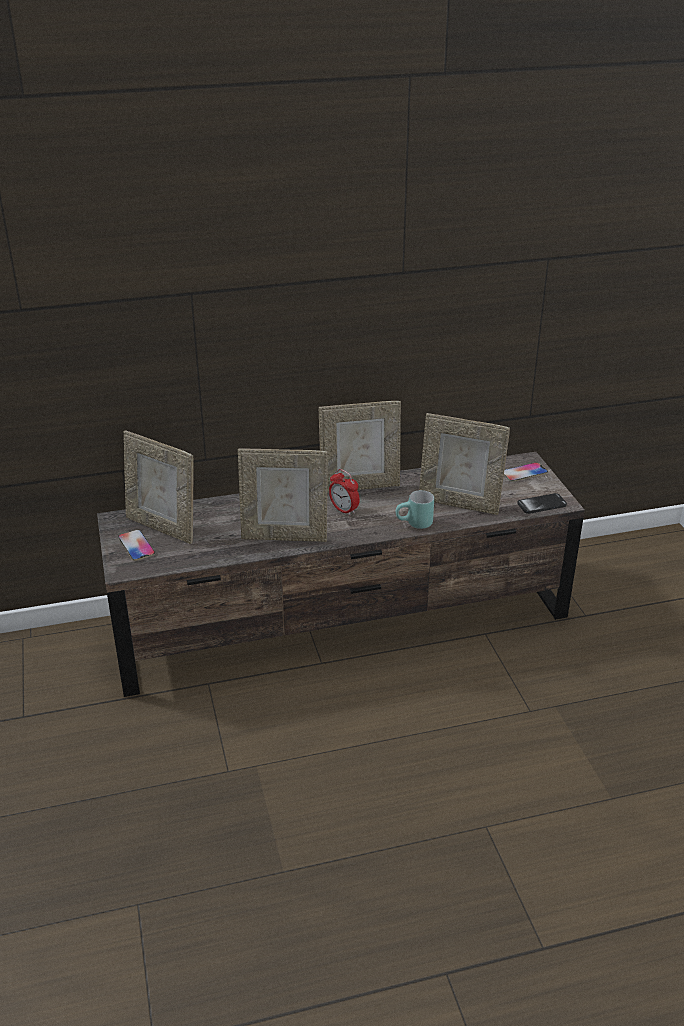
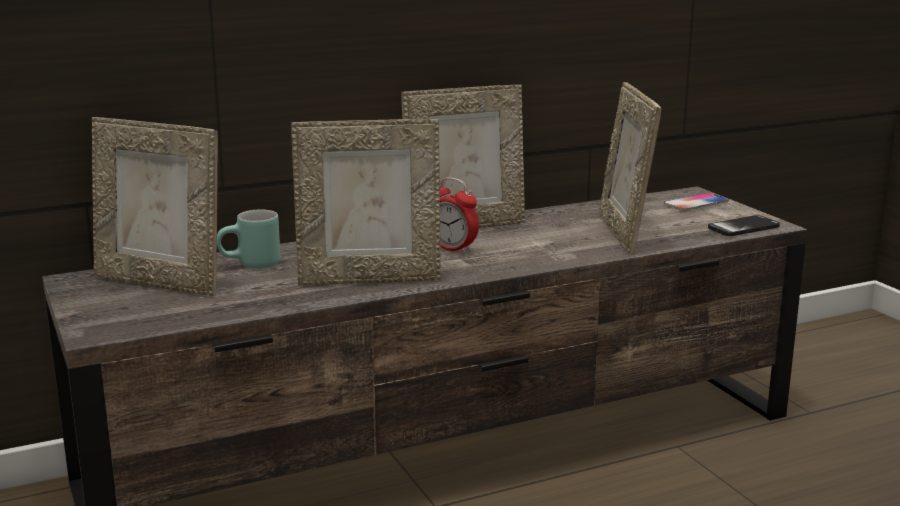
camera: 10 degrees left, 15 degrees down
(136, 546) = (117, 304): phone -> none
(415, 525) = (570, 256): turquoise mug -> turquoise mug (251, 266)
(459, 503) = (624, 233): picture frame -> picture frame turned 75 degrees clockwise

